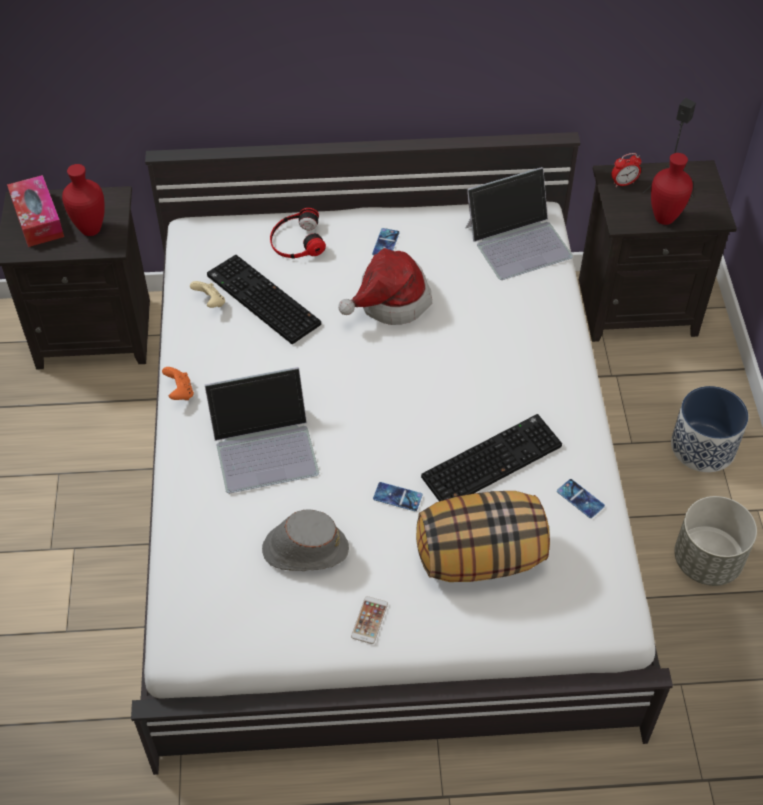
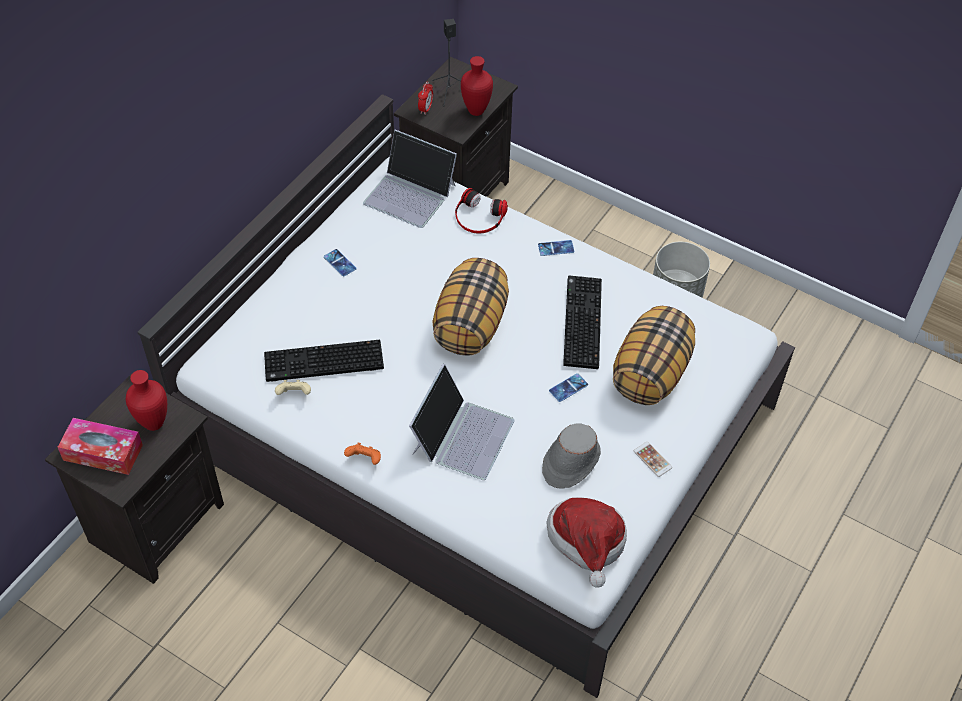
camera: 55 degrees left, 0 degrees up
(296, 240) = (285, 310): headphones -> headphones (479, 217)
(389, 301) = (395, 293): hat -> hat (587, 544)
(403, 376) = (470, 325): none -> pillow
(518, 241) = (410, 194): laptop -> laptop turned 105 degrees clockwise
(580, 499) = (648, 297): phone -> phone (556, 248)
(703, 447) = (594, 239): planter -> none

